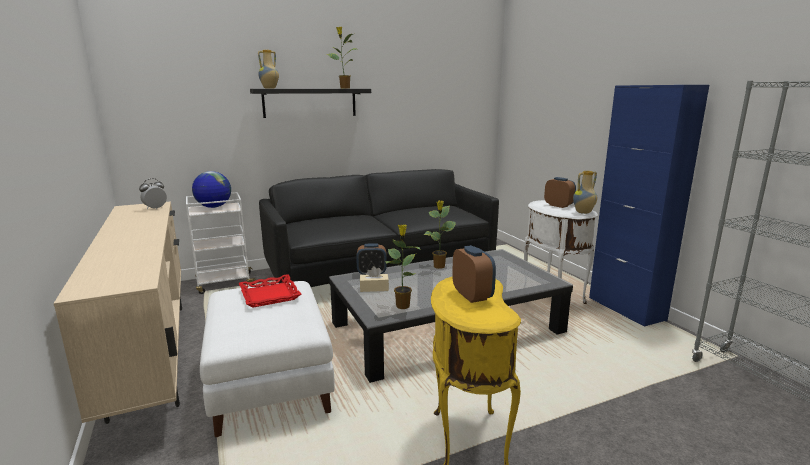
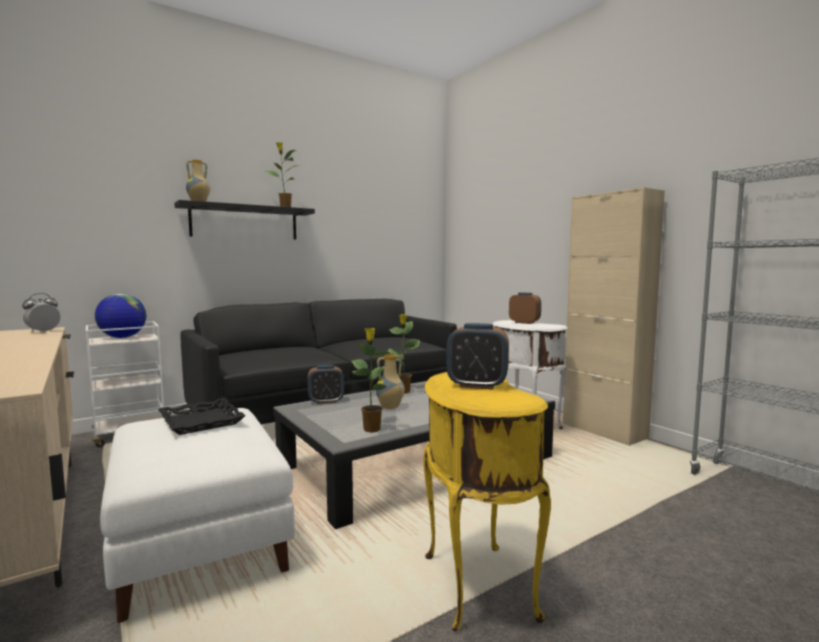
camera: 10 degrees left, 10 degrees down
(270, 295) = (202, 421): red tray -> black tray
(374, 288) = (332, 414): beige tissue box -> none
(472, 296) = (477, 385): alarm clock -> alarm clock turned 135 degrees clockwise
(583, 212) = (553, 326): vase -> vase (390, 407)
(626, 309) = (604, 431): blue cabinet -> beige cabinet

